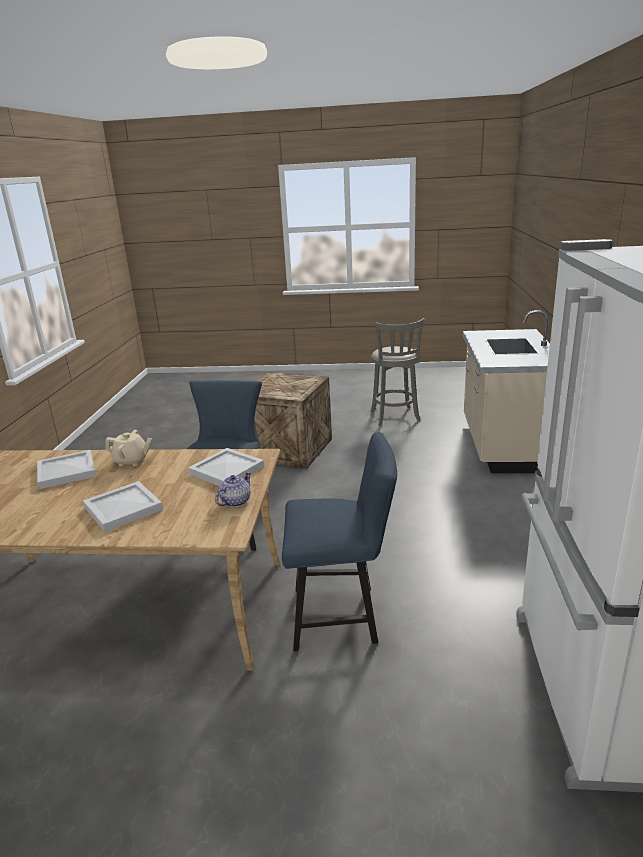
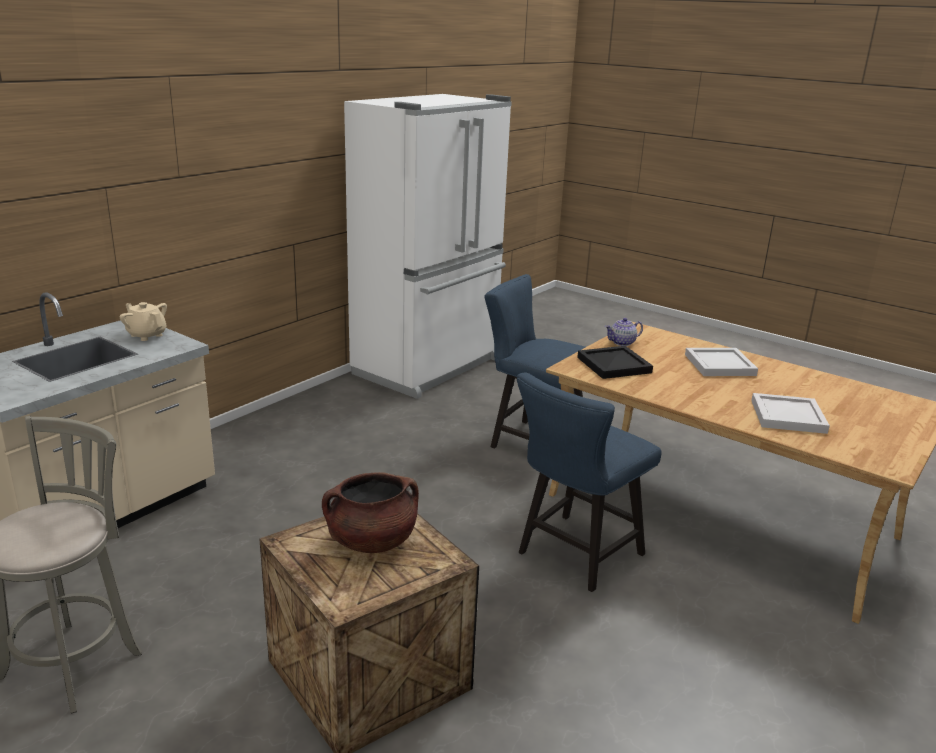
camera: 150 degrees left, 0 degrees up
(132, 461) = (710, 404): beige teapot -> beige teapot (146, 335)
(228, 470) = (612, 365): white tray -> black tray
(285, 387) = (372, 541): none -> brown cooking pot

